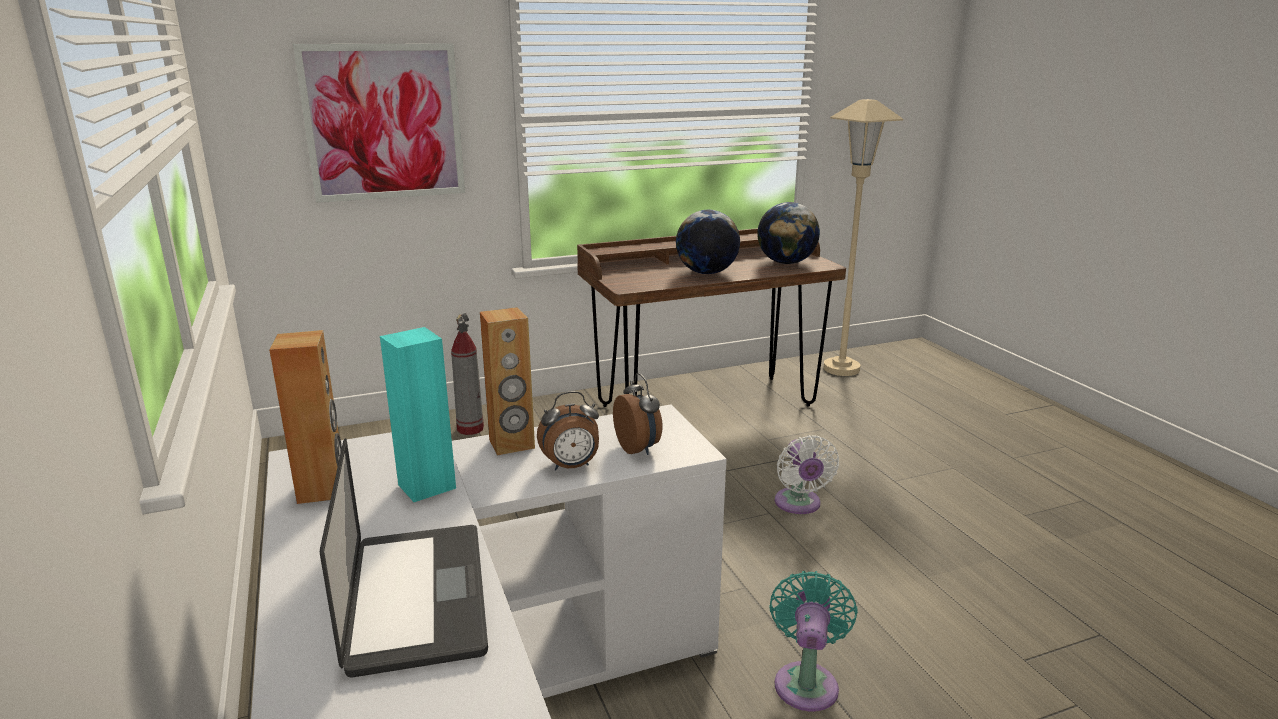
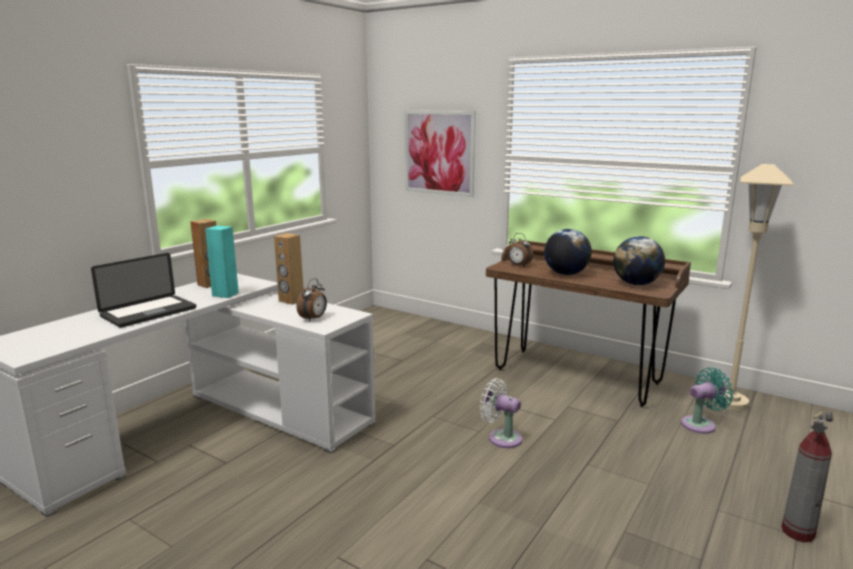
camera: 55 degrees right, 5 degrees down
(470, 429) = (444, 334): fire extinguisher -> fire extinguisher (797, 532)
(571, 466) = (282, 313): alarm clock -> alarm clock (518, 265)
(799, 505) = (501, 438): white fan -> white fan turned 75 degrees clockwise
(806, 681) = (332, 484): turquoise fan -> turquoise fan (701, 424)

